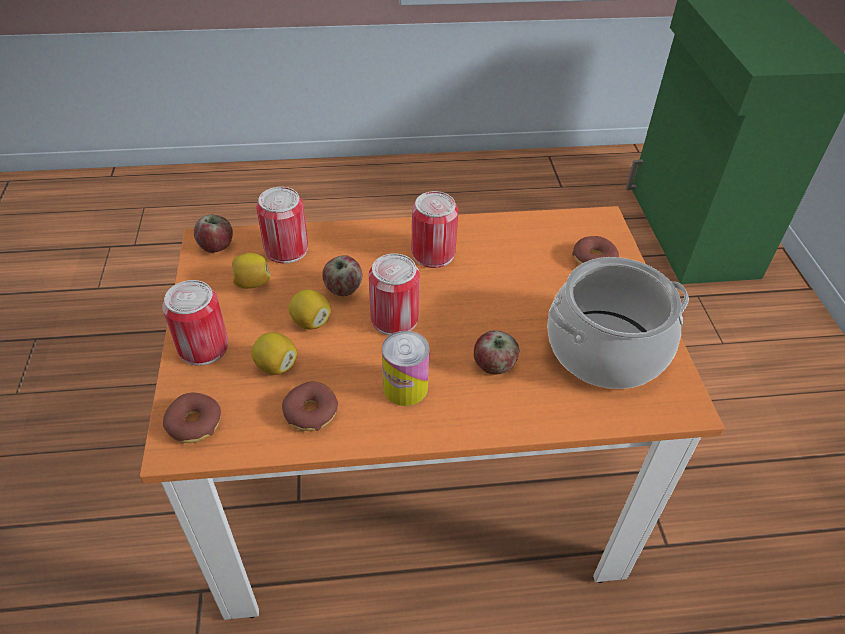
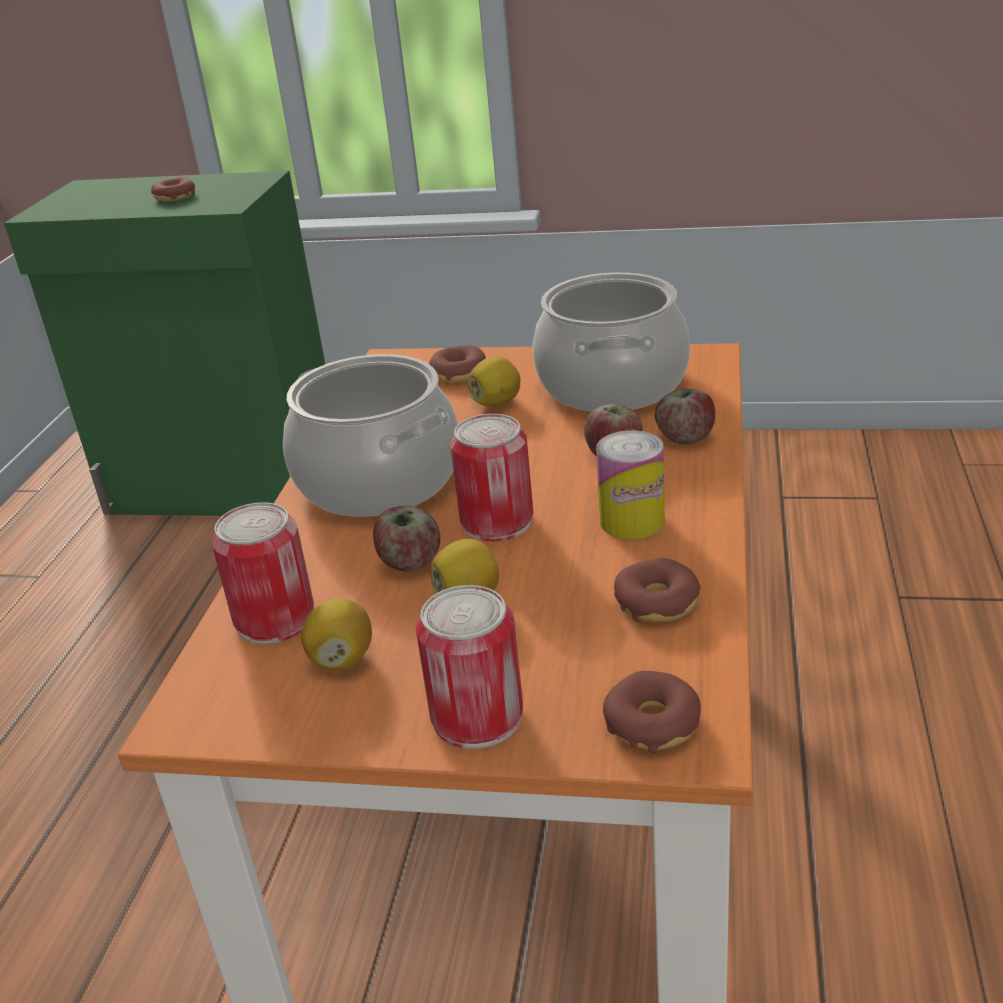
camera: 70 degrees left, 15 degrees down
(217, 246) = (209, 704): apple -> apple (685, 438)
(276, 366) = (552, 634): lemon -> lemon (496, 402)
(433, 253) = (377, 481): can -> cooking pot
(766, 38) = (175, 197): none -> donut

